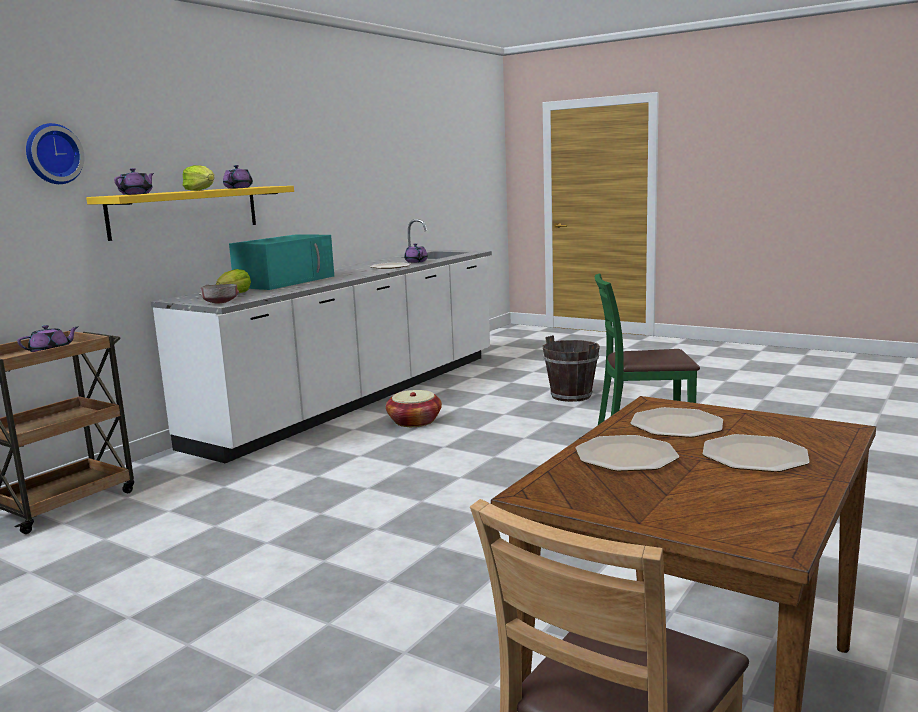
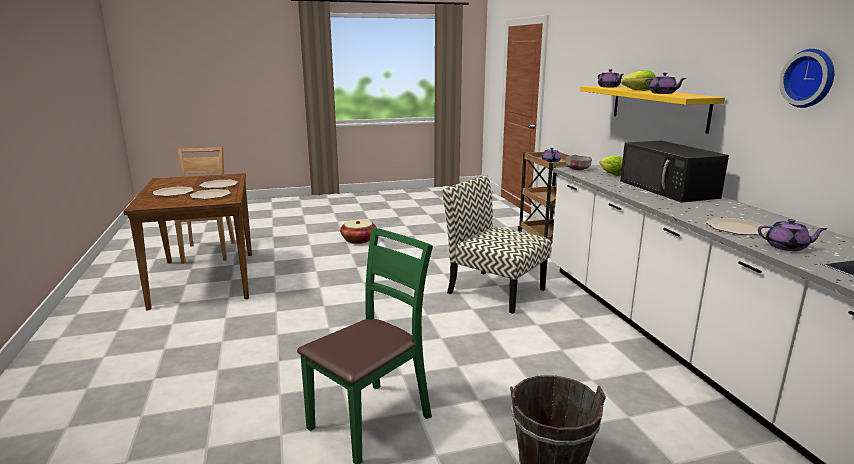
camera: 130 degrees right, 5 degrees up
(52, 154) = (604, 57): wall clock -> wall clock (810, 78)
(286, 281) = (669, 189): turquoise microwave -> black microwave
(340, 472) = (494, 291): none -> chair
(414, 422) = (569, 343): basket -> basket (358, 240)

